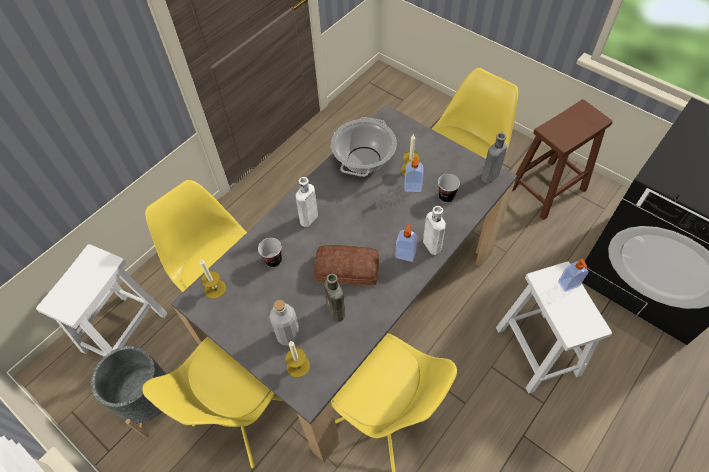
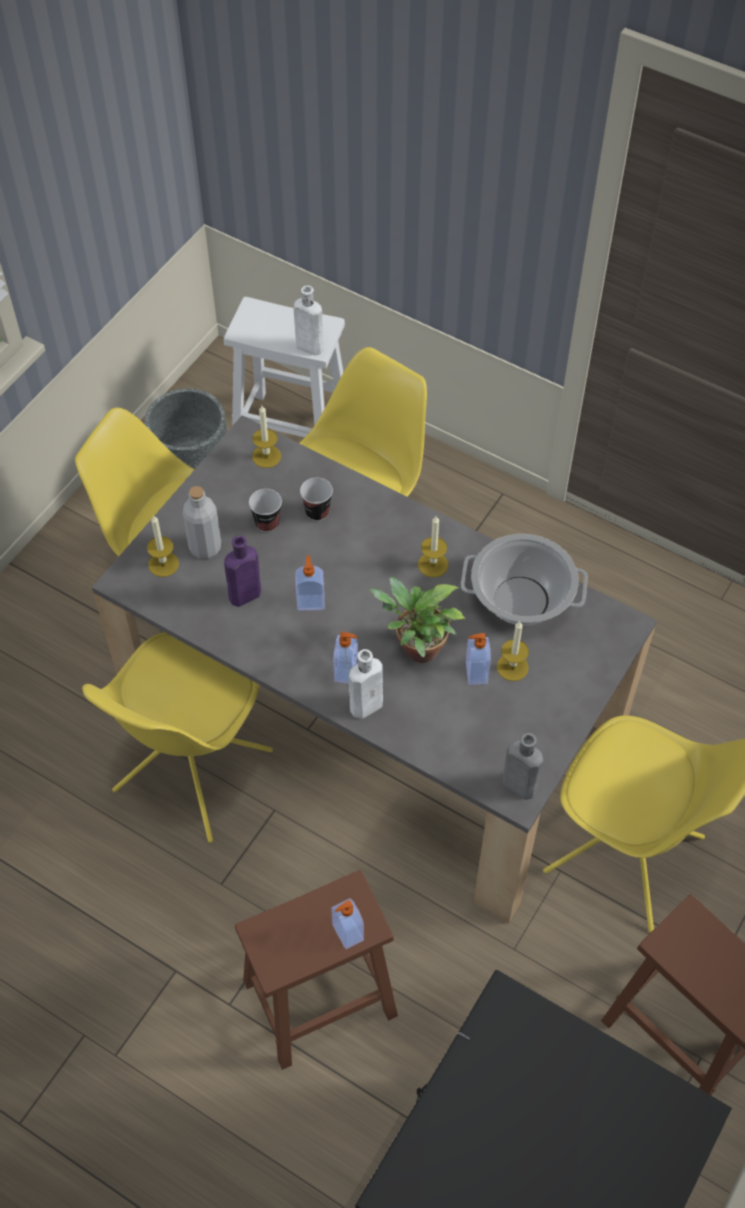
camera: 80 degrees right, 0 degrees up
(308, 219) = (392, 542): white bottle -> white bottle (307, 346)
(330, 200) = (433, 564): none -> candle
(336, 312) = (243, 596): brown bottle -> purple bottle
(347, 270) = (310, 601): bread -> soap dispenser
(393, 215) = (416, 649): none -> potted plant
(446, 197) = (464, 721): cup -> cup (267, 523)
(538, 352) = (317, 999): white stool -> brown stool

